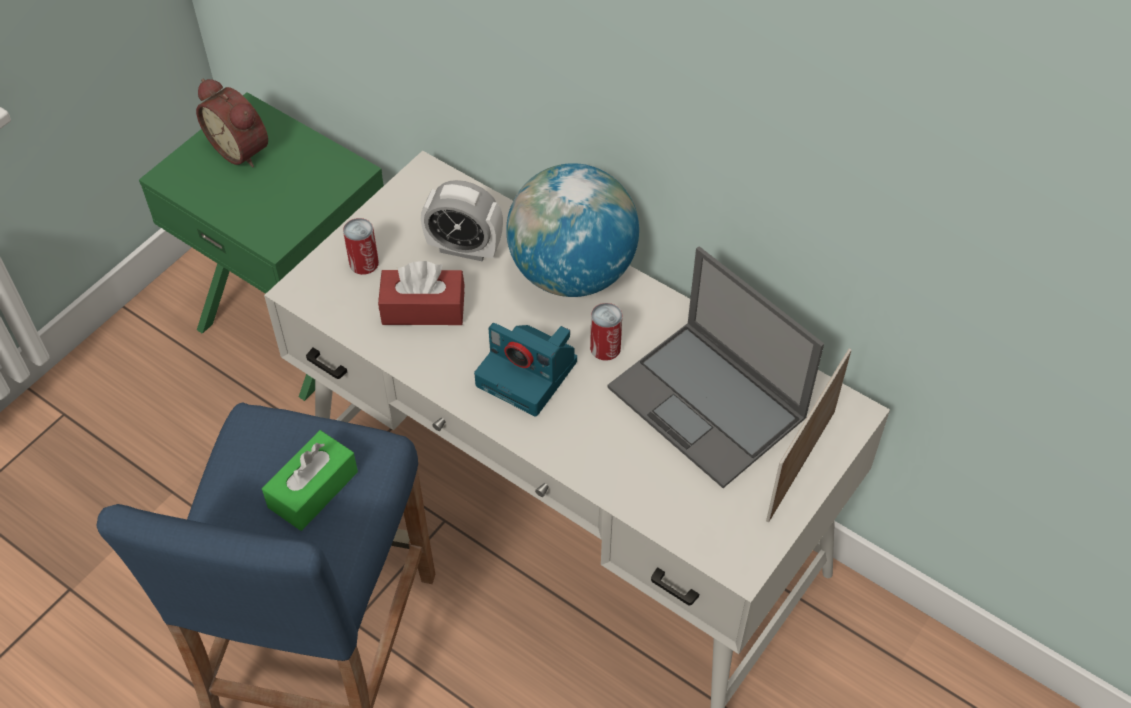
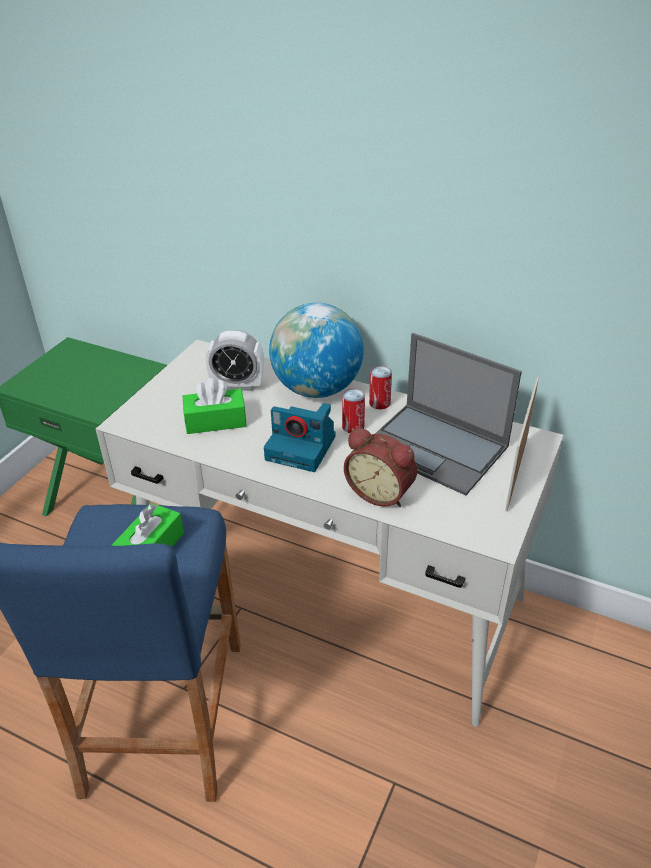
camera: 10 degrees left, 15 degrees down
(242, 148) = (67, 365): alarm clock -> alarm clock (381, 492)
(364, 263) = (167, 402): can -> can (379, 403)
(423, 308) = (215, 421): red tissue box -> green tissue box

